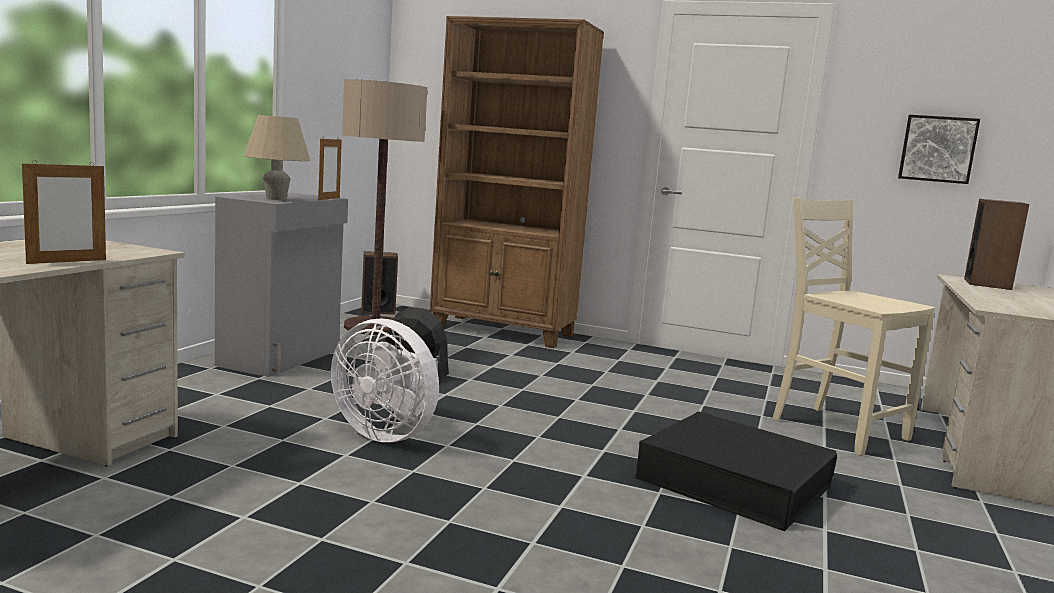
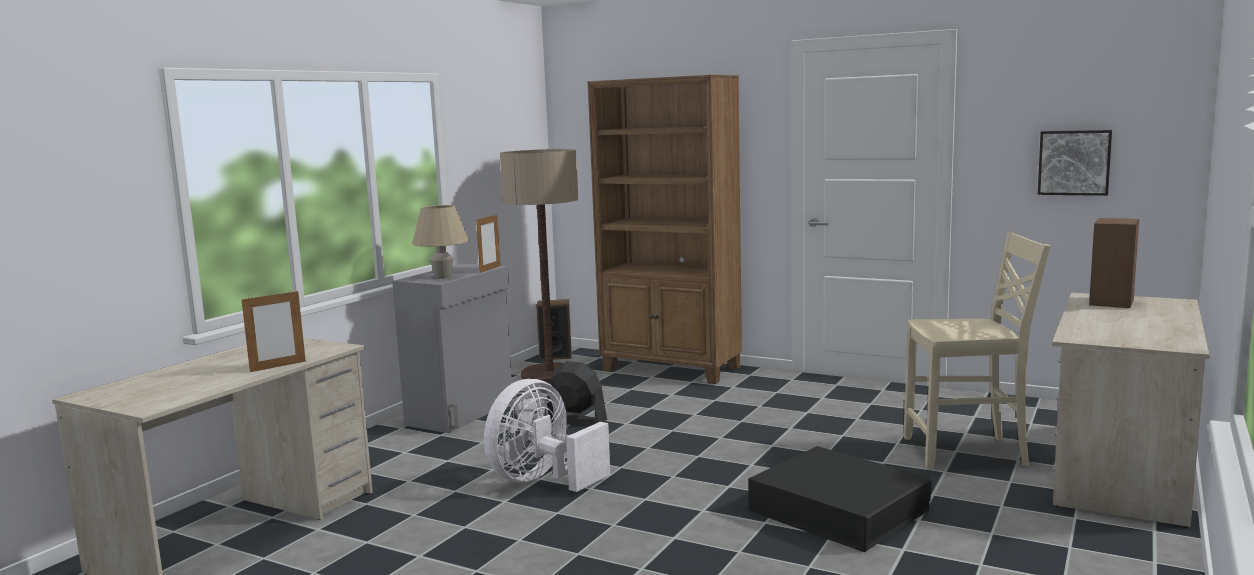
camera: 10 degrees right, 0 degrees up
(387, 434) = (542, 480): white fan -> white fan turned 90 degrees clockwise
(836, 429) = (967, 452): beige chair -> beige chair turned 120 degrees clockwise

